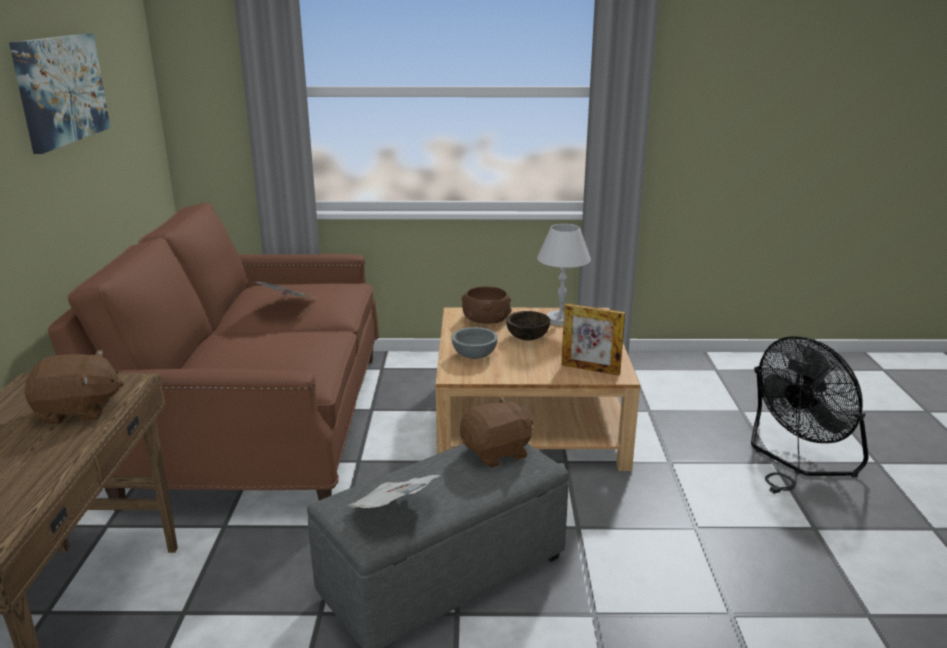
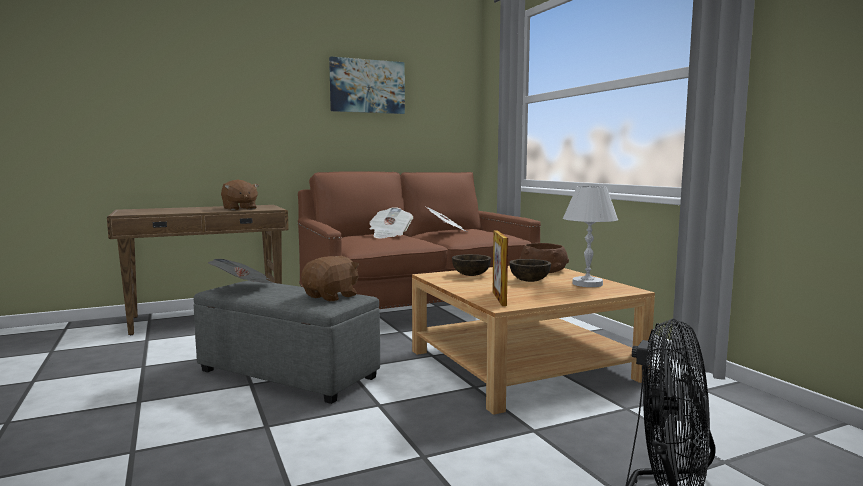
camera: 65 degrees right, 15 degrees down
(270, 344) = (389, 235): none -> newspaper
(474, 355) = (471, 275): grey bowl -> brown bowl
(497, 453) = (332, 296): brown plush toy -> brown plush toy turned 90 degrees counterclockwise

